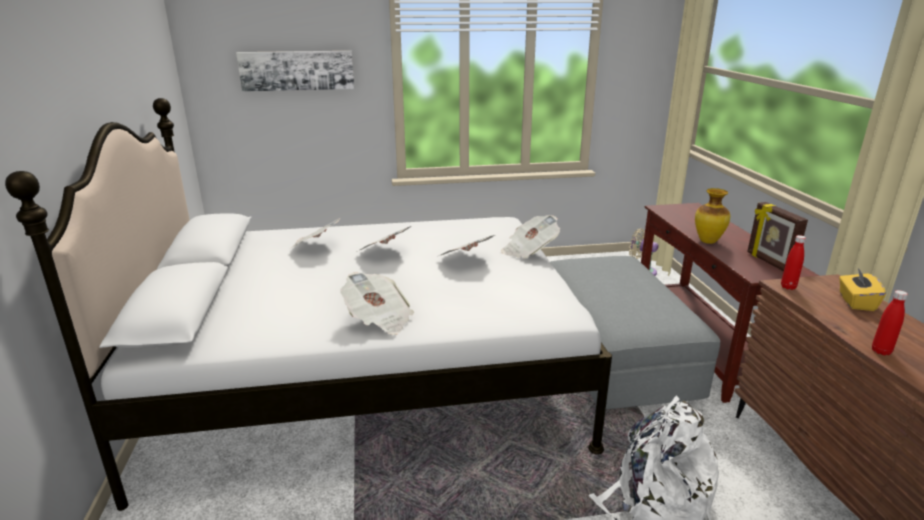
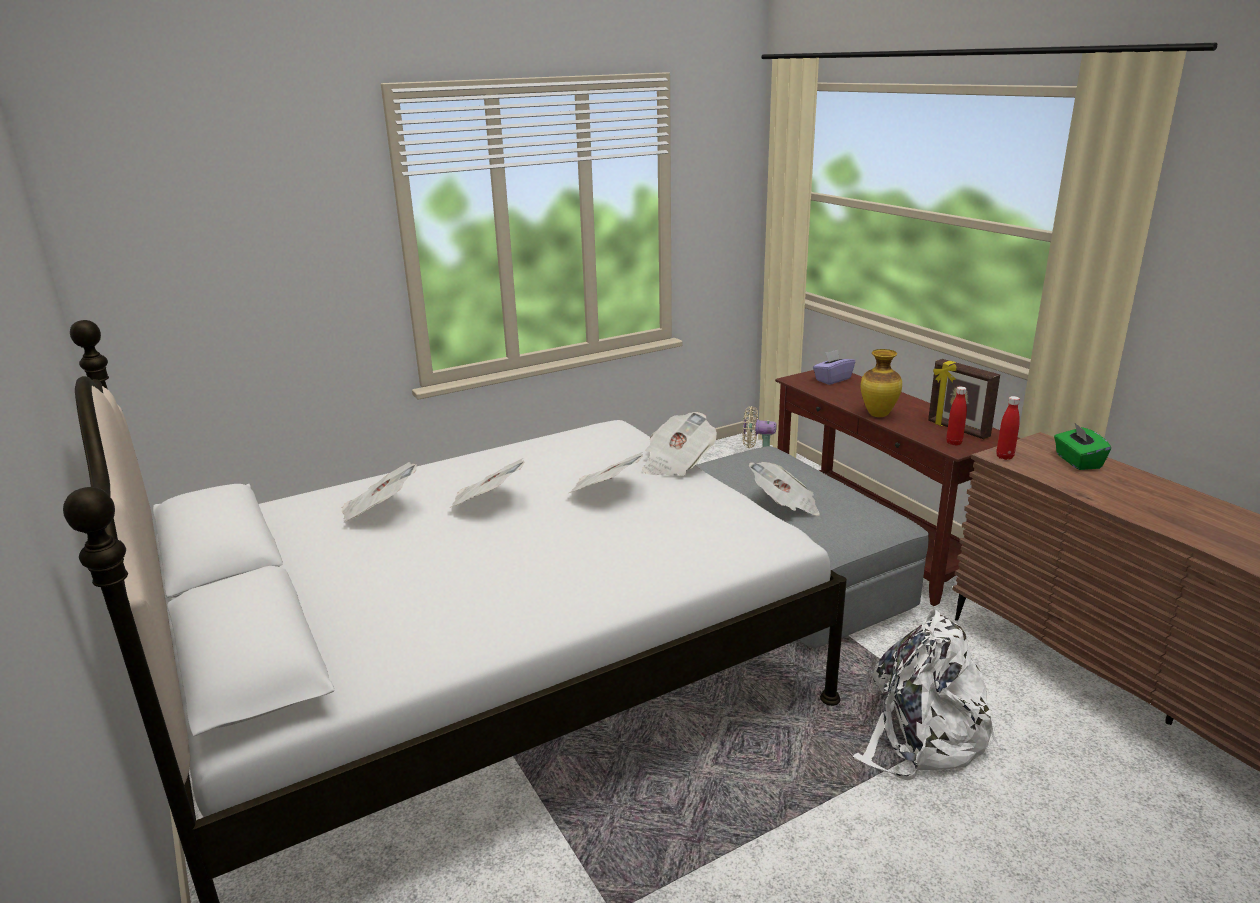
camera: 20 degrees left, 0 degrees up
(297, 70) = (255, 246): picture -> none
(379, 319) = (558, 597): newspaper -> newspaper (785, 506)
(689, 212) = (832, 379): none -> purple tissue box
(856, 302) = (1077, 461): yellow tissue box -> green tissue box
(881, 351) = (1134, 512): red bottle -> red bottle (954, 443)

